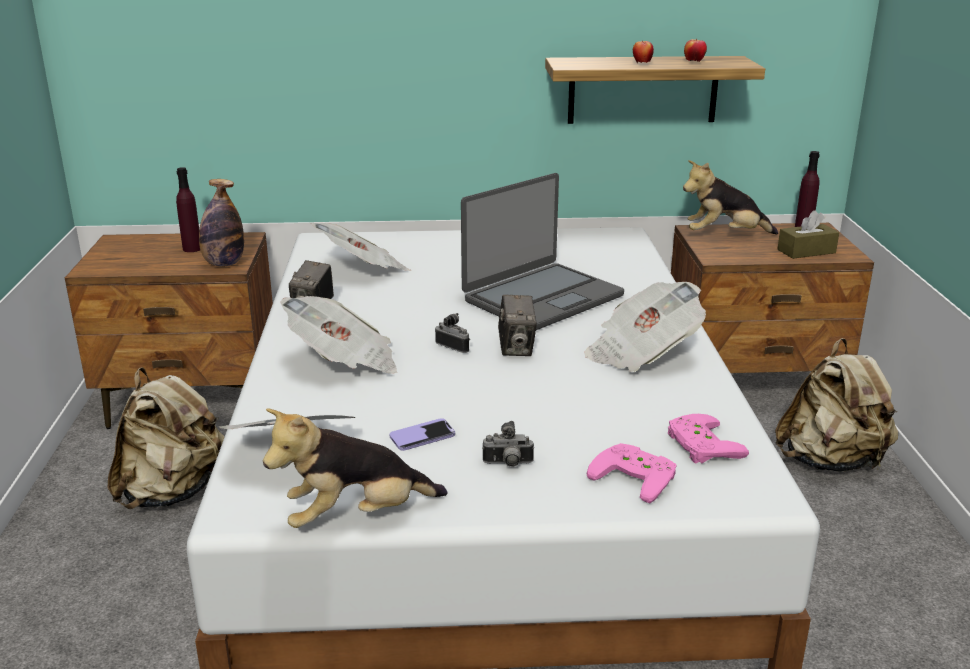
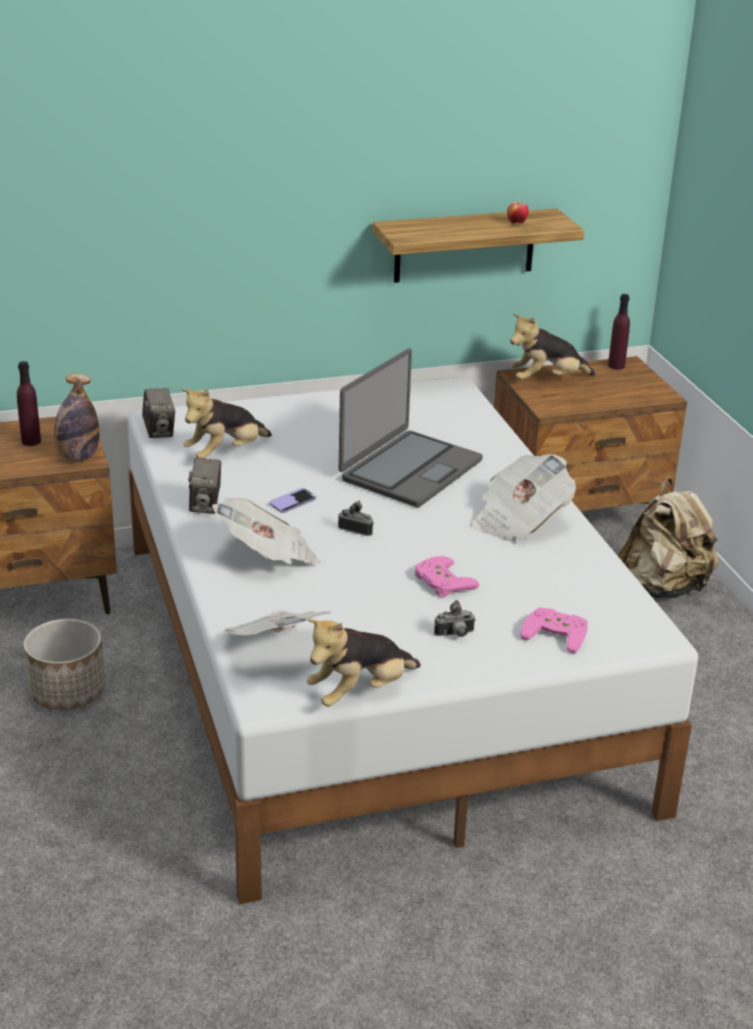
camera: 15 degrees left, 5 degrees up
(173, 492) = (67, 692): beige backpack -> planter
(363, 270) = (225, 453): newspaper -> plush toy
(422, 436) = (375, 619): phone -> phone (293, 502)
(516, 348) = (411, 526): camera -> camera (159, 431)
(641, 63) = (470, 229): apple -> none
(699, 445) = (595, 601): pink game controller -> pink game controller (441, 582)
(806, 251) = (625, 393): brown tissue box -> none

